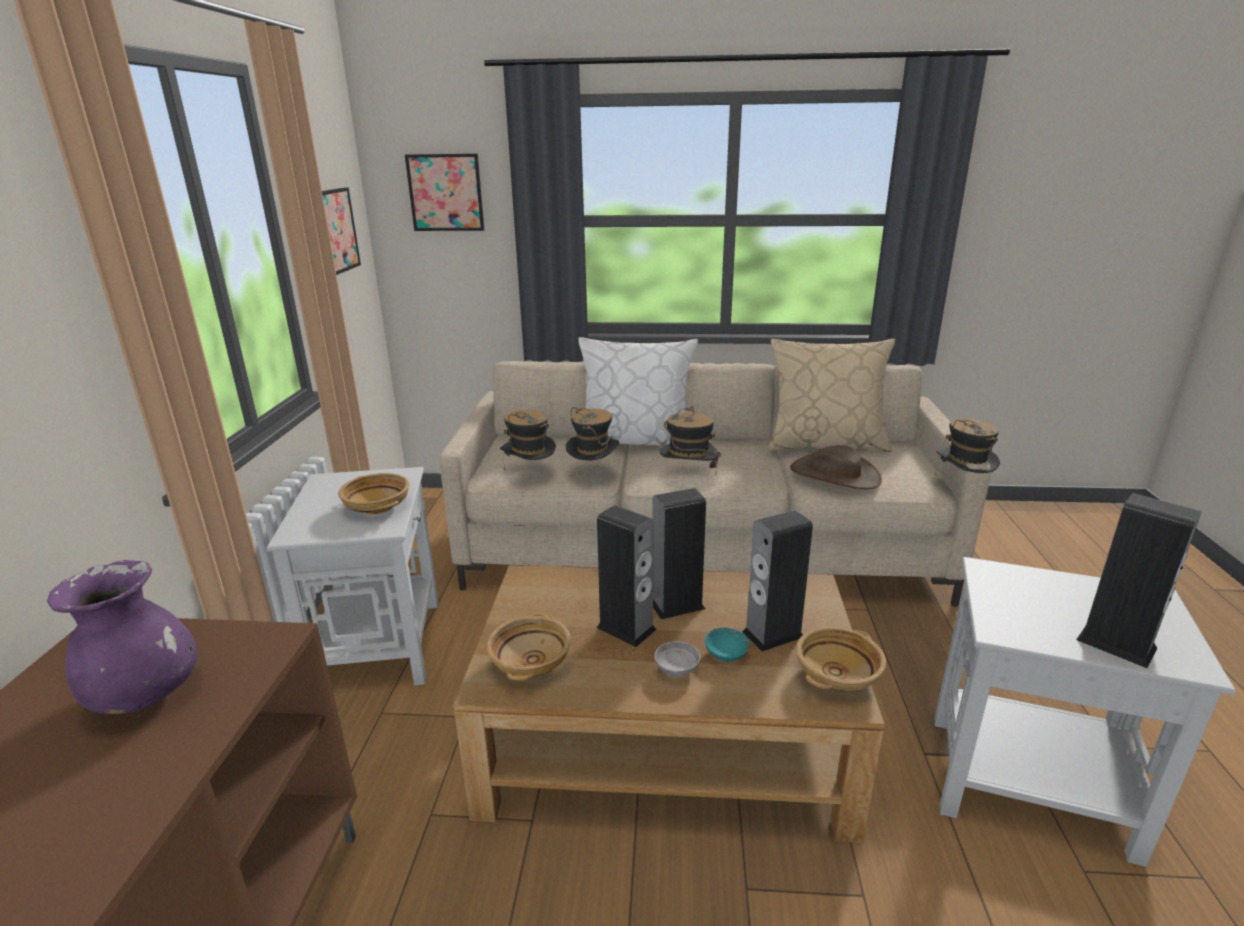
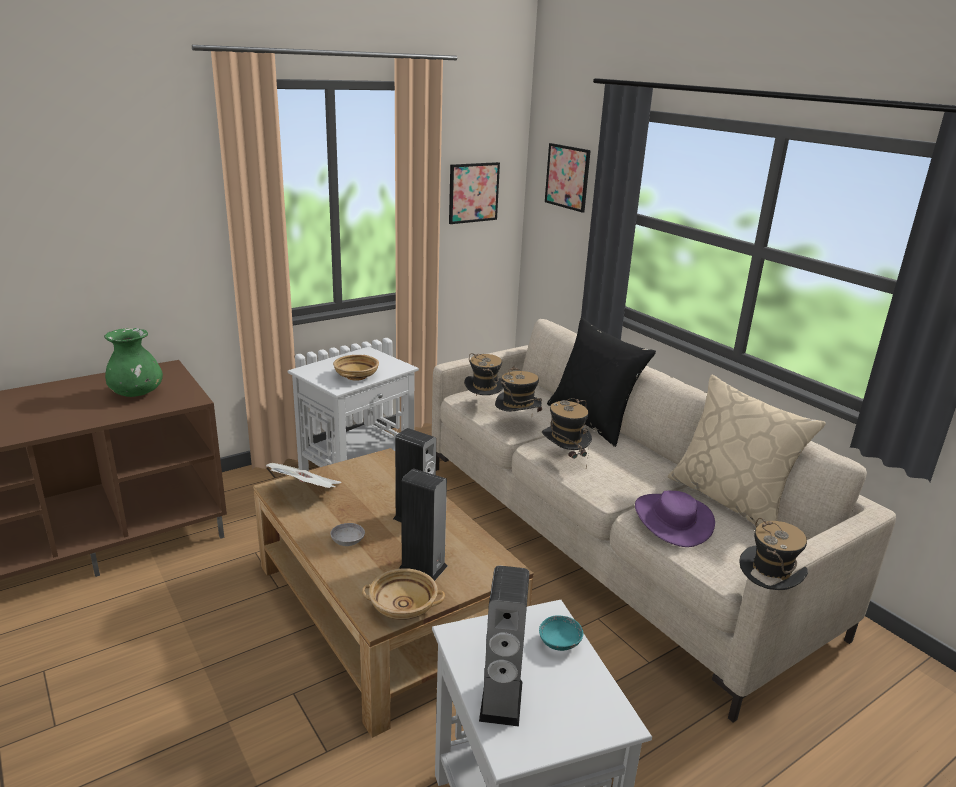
camera: 50 degrees right, 0 degrees up
(145, 694) = (137, 394): purple vase -> green vase
(530, 662) = (307, 492): beige bowl -> newspaper
(626, 628) = (370, 510): speaker -> none
(636, 441) = (592, 421): white pillow -> black pillow
(726, 654) = (380, 555): turquoise bowl -> turquoise bowl (559, 643)
(835, 474) = (673, 520): brown hat -> purple hat

